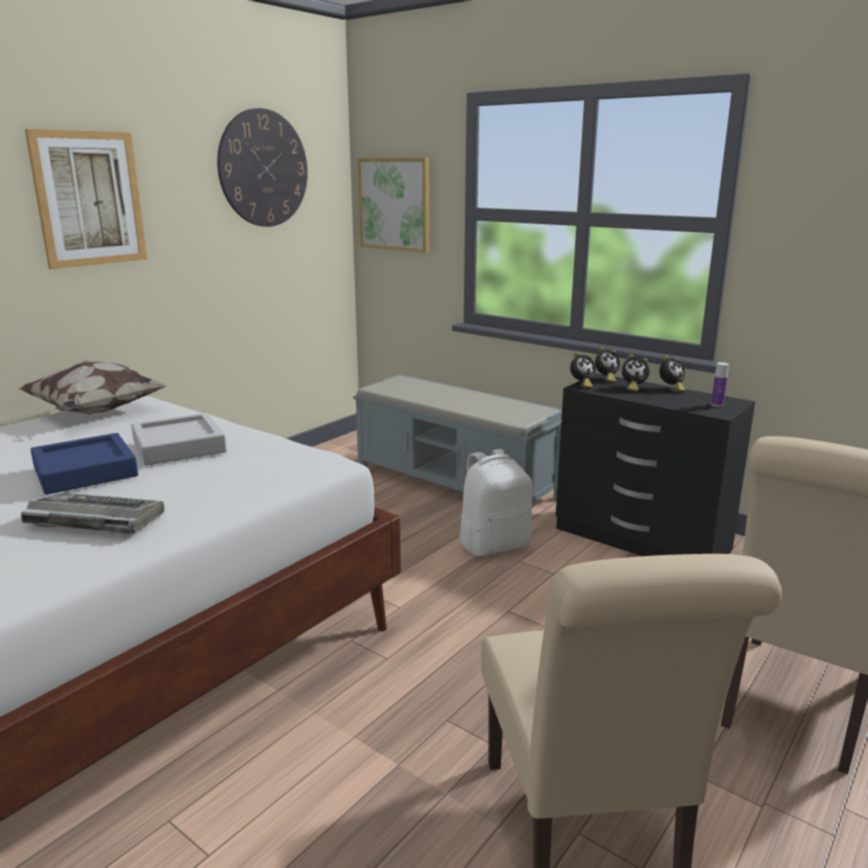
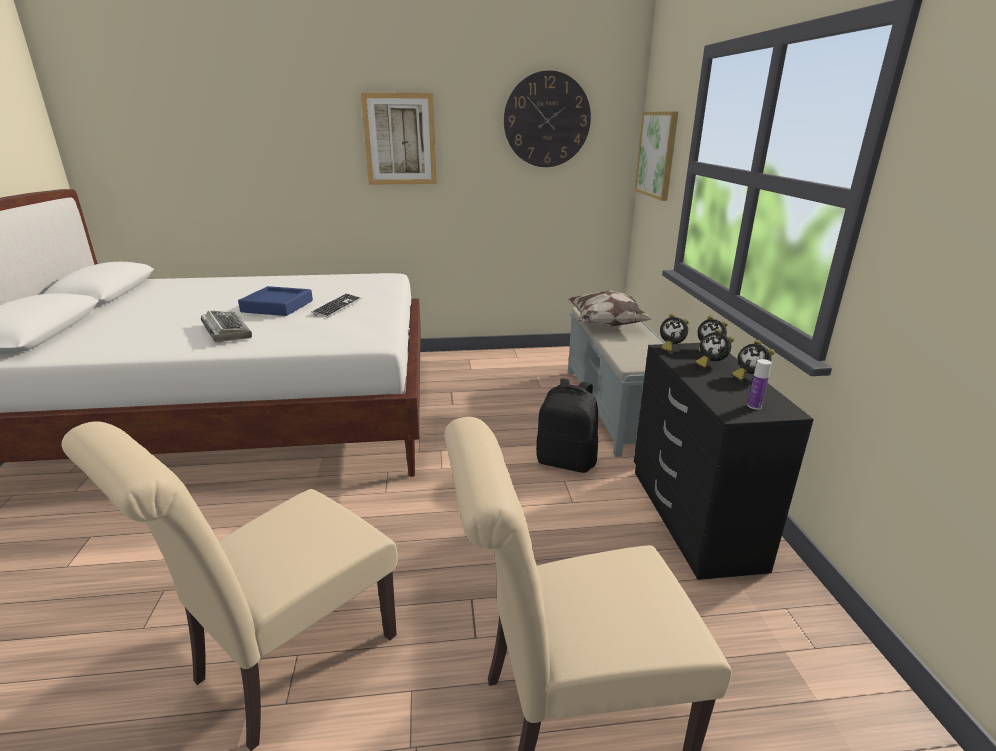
camera: 45 degrees right, 5 degrees up
(96, 412) = (358, 278): pillow -> pillow (606, 325)
(179, 446) = (337, 307): grey tray -> keyboard
(494, 545) = (566, 461): white backpack -> black backpack
(671, 389) = (749, 377): alarm clock -> alarm clock turned 45 degrees clockwise

